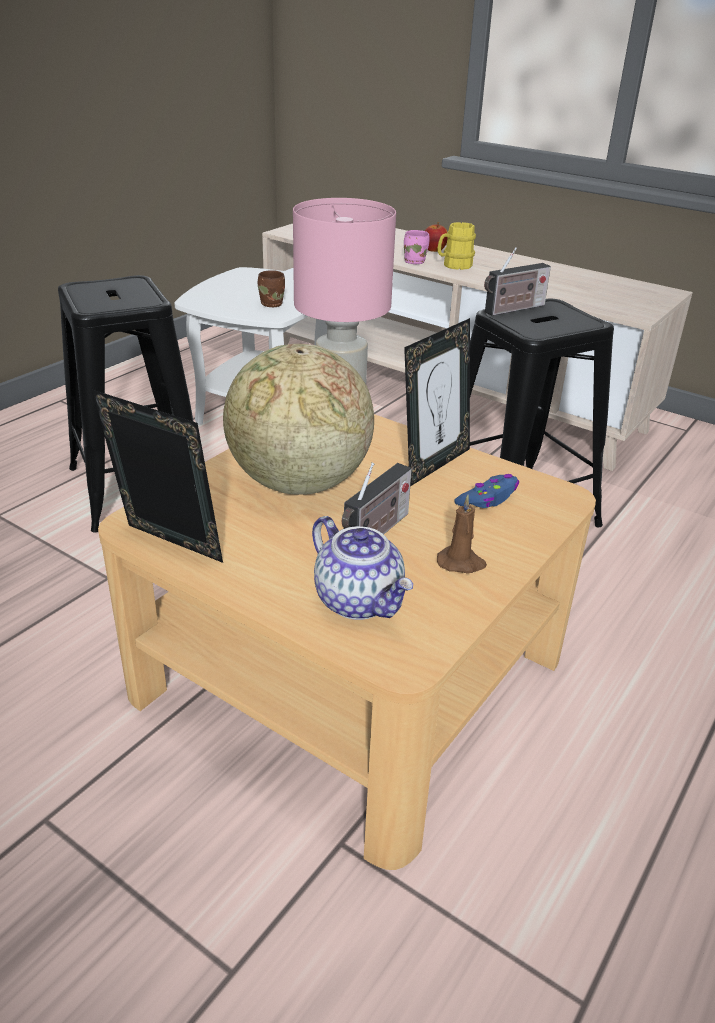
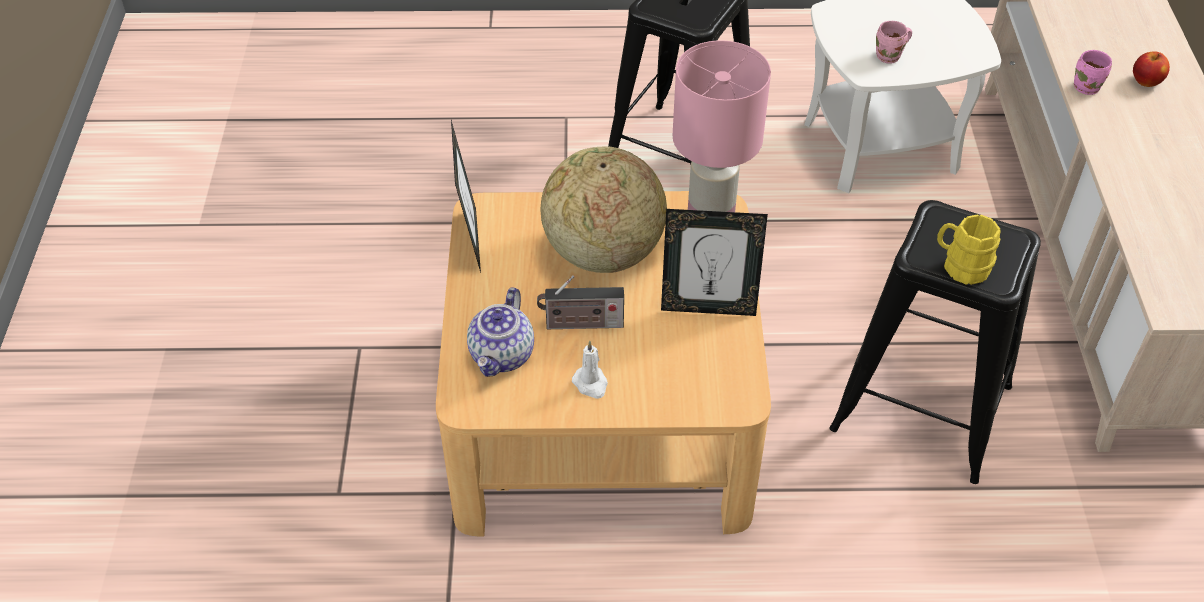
camera: 55 degrees right, 15 degrees up
(273, 304) = (890, 57): brown mug -> pink mug
(454, 265) = (1119, 117): yellow mug -> yellow mug (960, 266)
(461, 563) = (591, 384): brown candle -> white candle
(488, 499) = (690, 360): blue game controller -> none
(512, 309) = (961, 219): radio -> none

